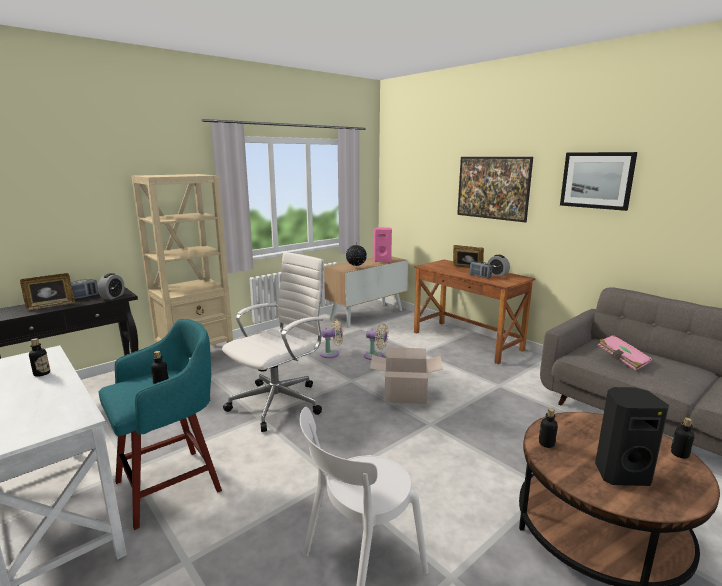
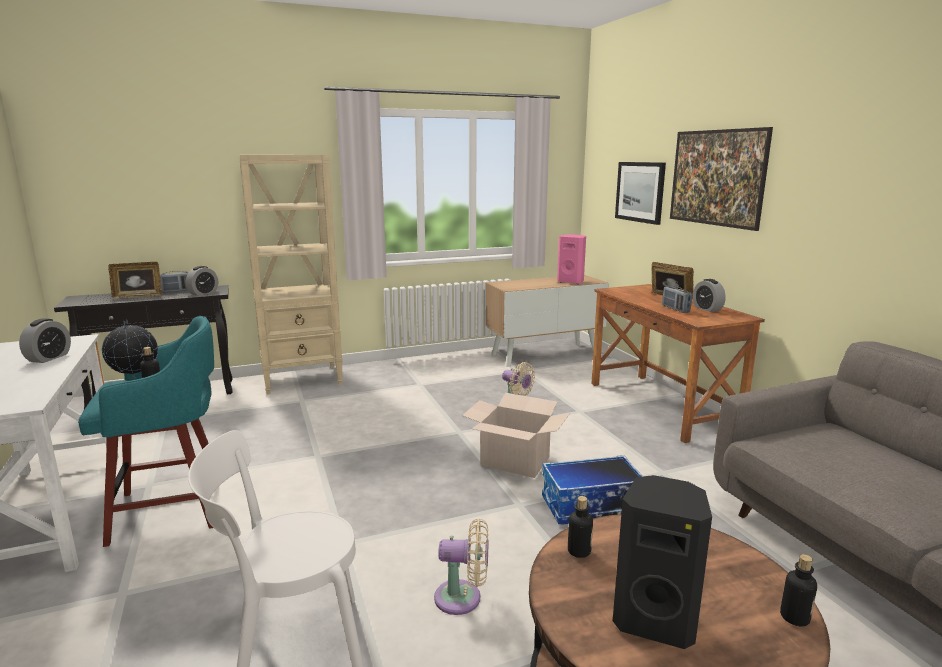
camera: 20 degrees right, 0 degrees up
(42, 373) = (49, 358): bottle -> alarm clock
(279, 402) = (353, 443): white office chair -> none
(331, 354) = (460, 396): beige fan -> beige fan (463, 598)
(356, 268) = (524, 288): globe -> globe (135, 379)
(475, 416) = (591, 507): none -> storage box
(596, 180) = (863, 162): picture -> picture (640, 192)
(622, 360) = (838, 459): pink book -> none

